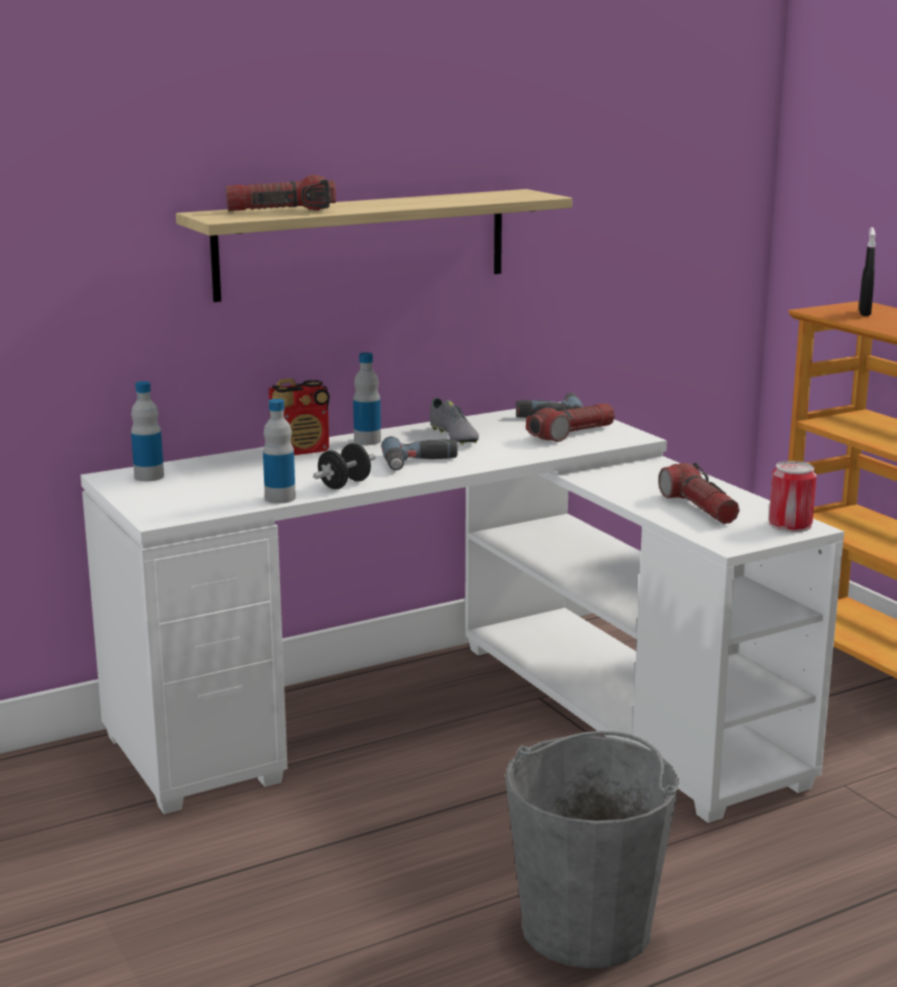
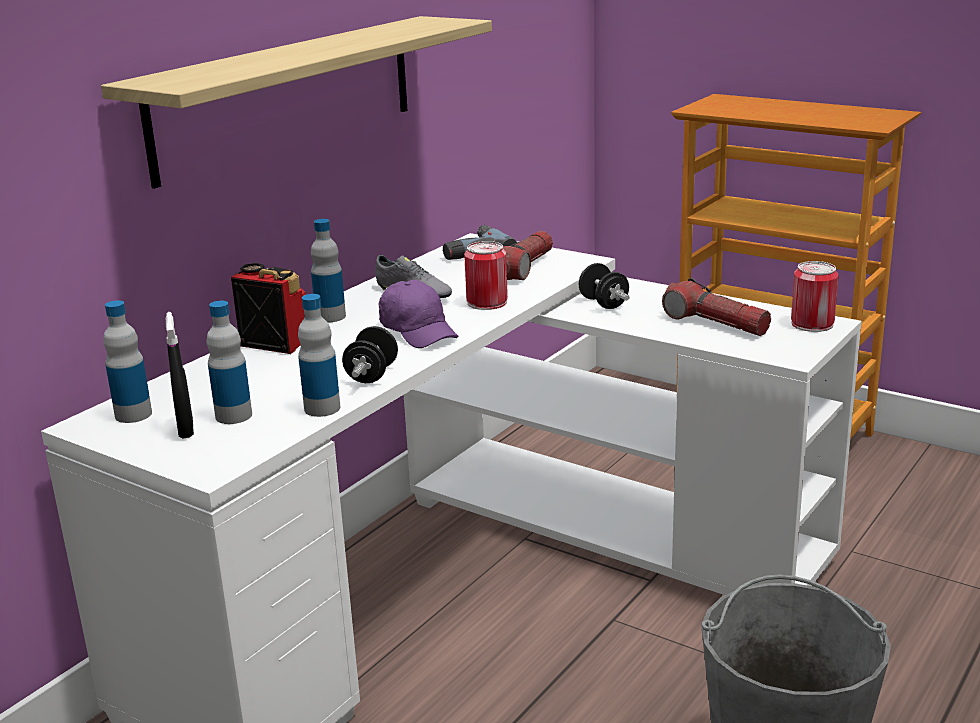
camera: 25 degrees left, 5 degrees up
(214, 490) = (233, 416): none -> bottle
(281, 211) = (228, 68): flashlight -> none
(302, 451) = (274, 343): radio -> radio turned 105 degrees counterclockwise
(420, 463) = (418, 331): power drill -> purple cap
(504, 453) = (487, 302): none -> can
(621, 476) = (603, 303): none -> black dumbbell
(864, 313) = (739, 106): black spray bottle -> black spray bottle (186, 429)

